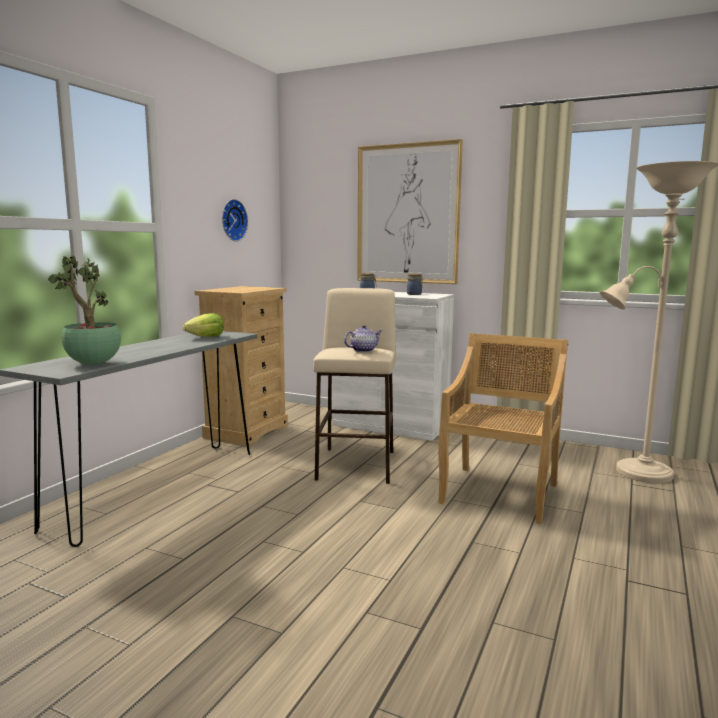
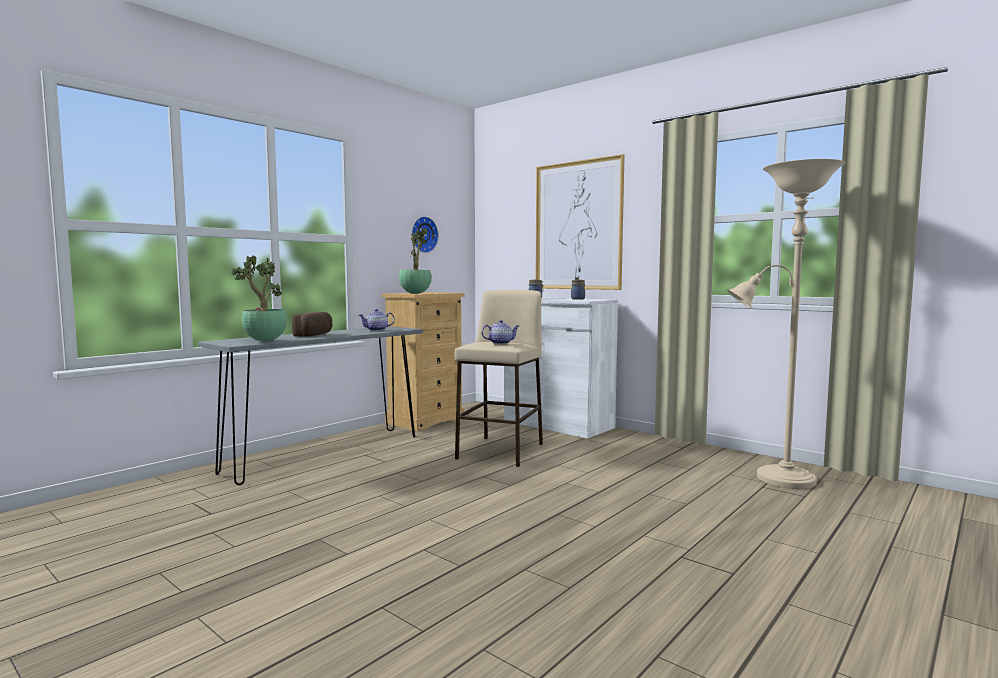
camera: 15 degrees right, 5 degrees down
(143, 349) = (315, 335): none -> bread
(206, 337) = (376, 330): lettuce -> teapot
(237, 291) = (415, 293): none -> potted plant
(499, 493) = (617, 482): beige chair -> none

